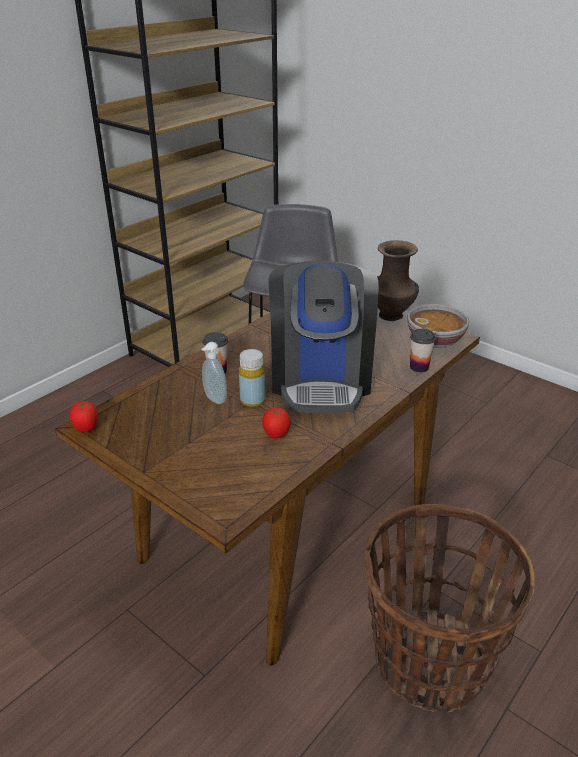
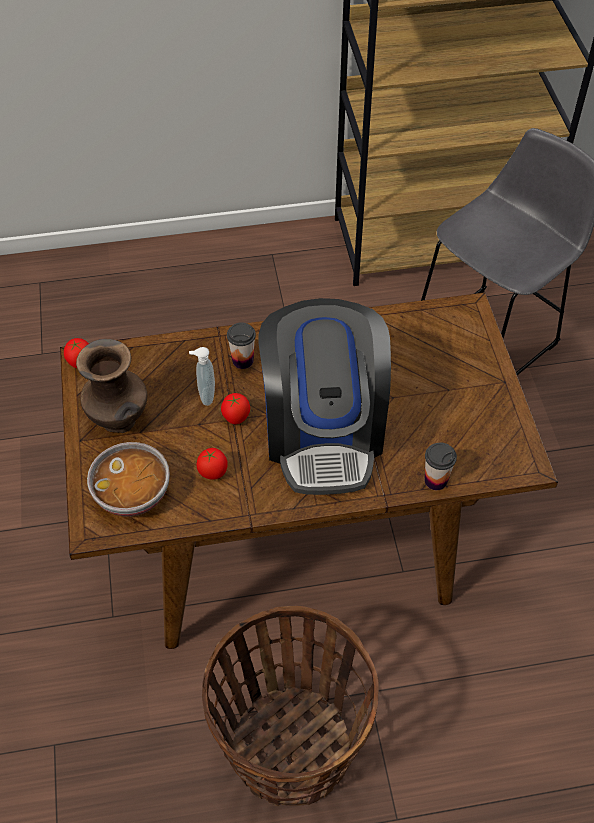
camera: 40 degrees right, 20 degrees up
(252, 400) = (236, 418): yellow bottle -> tomato
(321, 379) = (324, 432): coffee machine -> coffee machine turned 45 degrees counterclockwise
(392, 316) = (496, 390): brown vase -> brown vase (120, 422)
(435, 340) = (500, 455): bowl -> bowl (133, 494)

